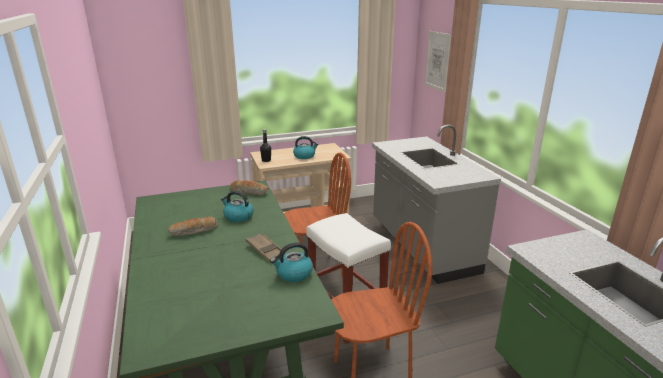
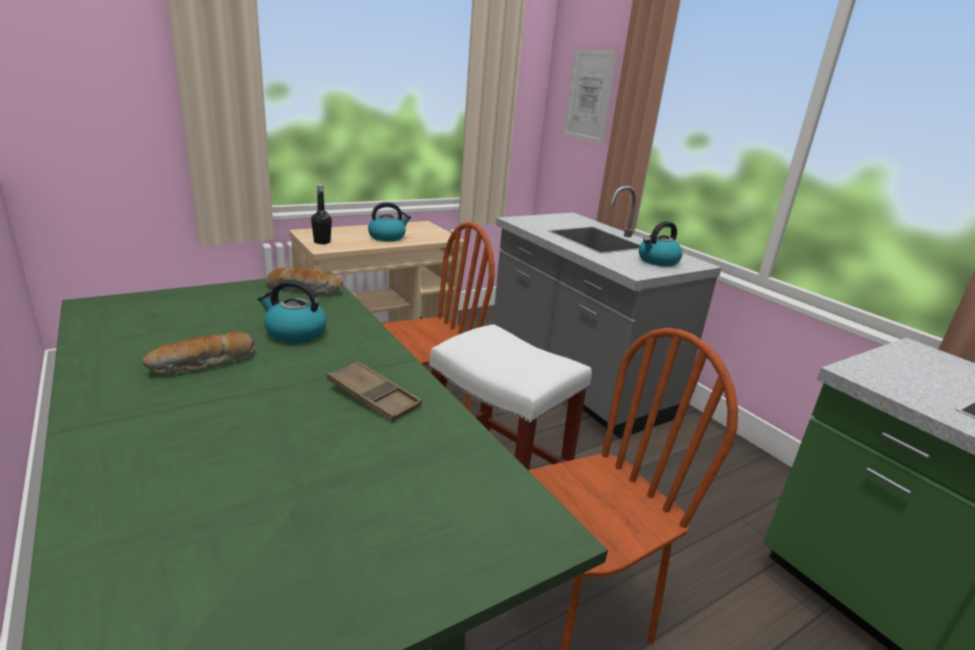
camera: 15 degrees left, 0 degrees up
(293, 274) = (450, 443): kettle -> kettle (657, 261)

